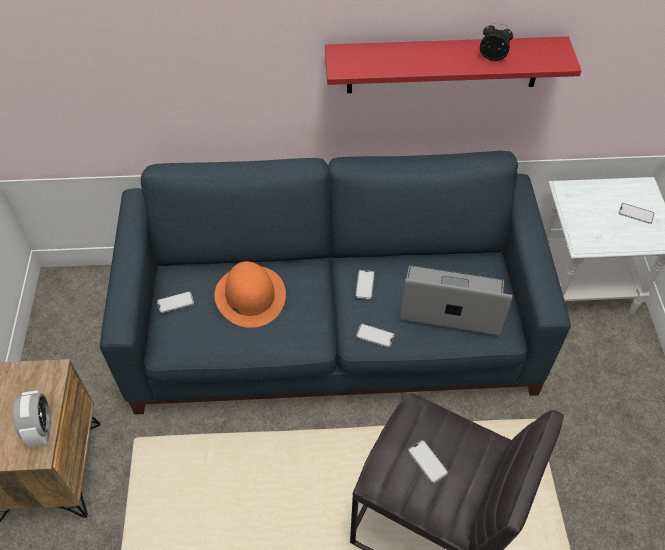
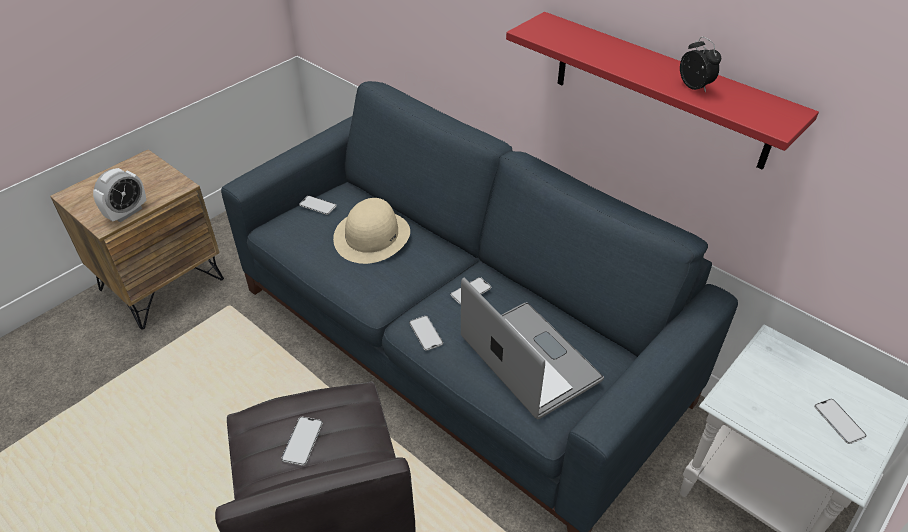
camera: 45 degrees right, 10 degrees down
(250, 295) = (372, 236): orange hat -> beige hat

